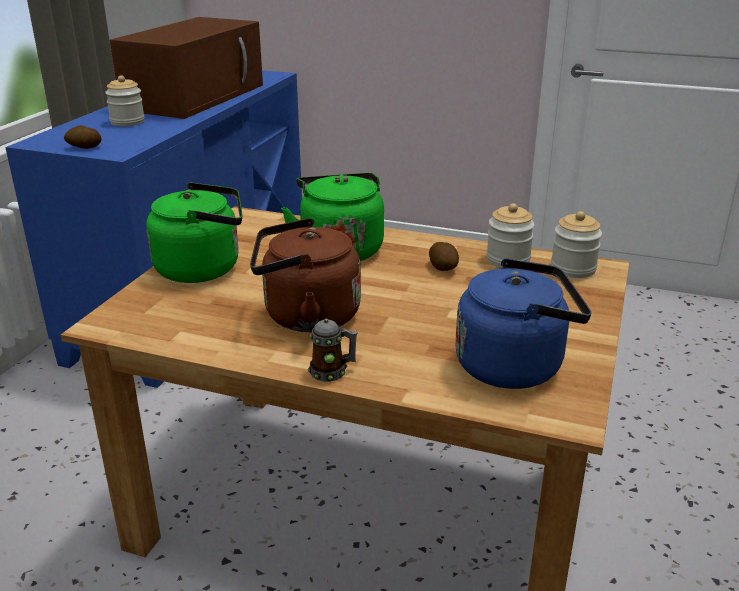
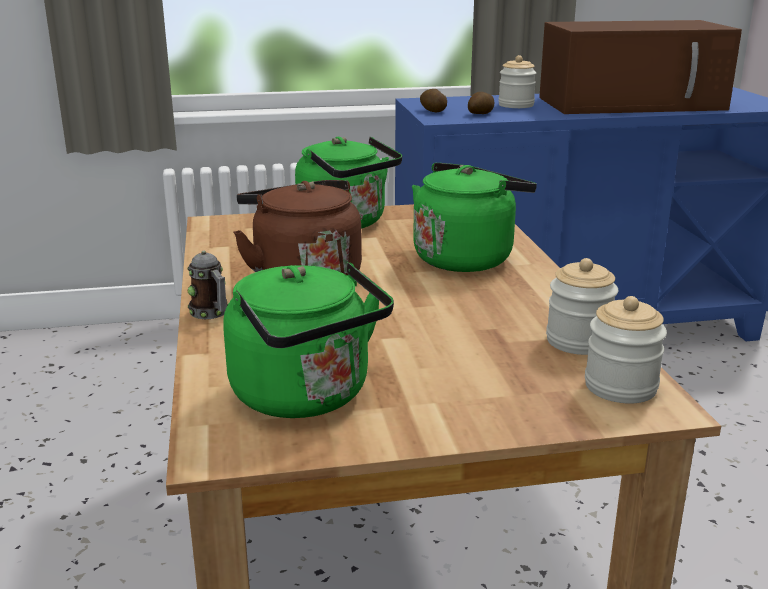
camera: 60 degrees right, 5 degrees down
(443, 267) = (498, 312): potato -> potato (480, 114)
(515, 365) = (307, 397): blue kettle -> green kettle

